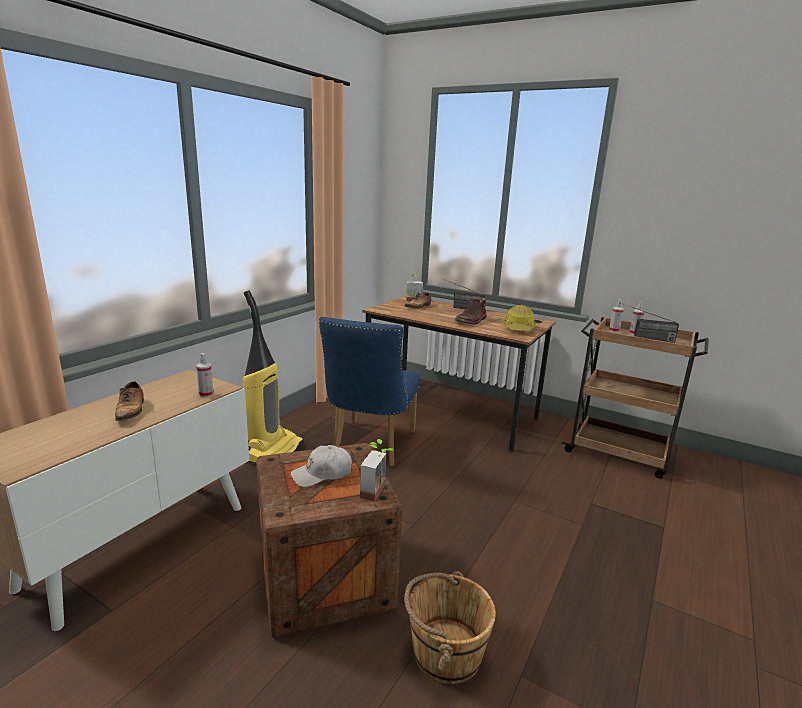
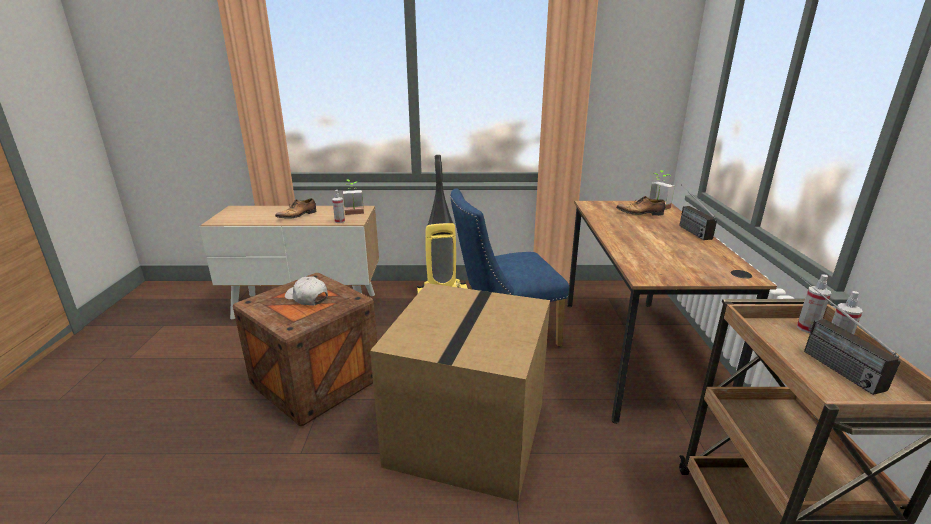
camera: 60 degrees right, 5 degrees up
(379, 492) = (296, 324): potted plant -> potted plant (354, 214)
(445, 652) = (267, 469): brown bucket -> none
(471, 321) = (648, 243): brown boot -> none
(478, 511) = (466, 431): none -> cardboard box
(519, 329) = (678, 271): hard hat -> none

